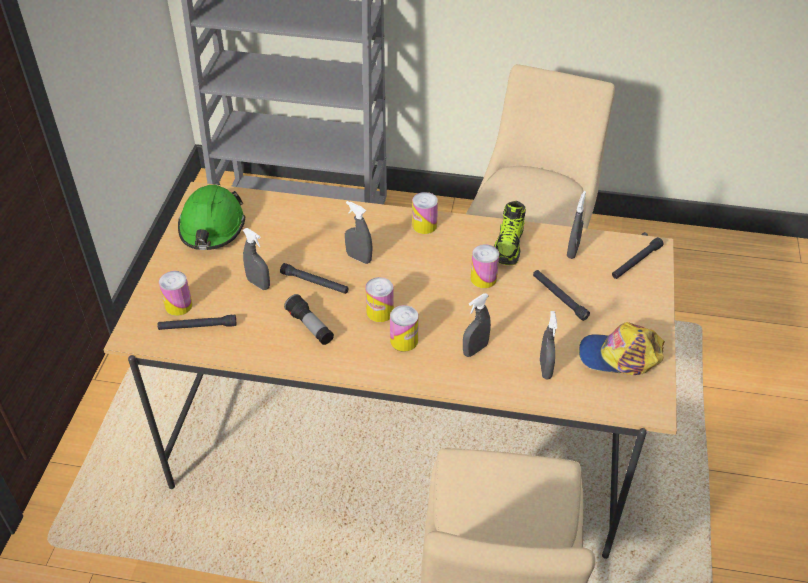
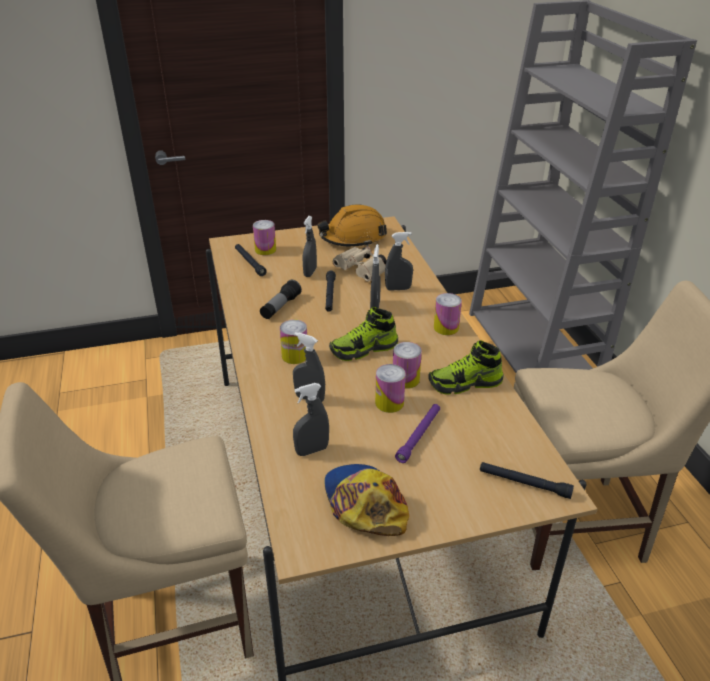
camera: 65 degrees right, 10 degrees down
(212, 228) = (353, 238): green hard hat -> orange hard hat
(289, 245) = (362, 272): none -> beige binoculars
(380, 312) = (320, 334): can -> can (389, 403)
(423, 289) = (364, 349): none -> shoe
(559, 297) = (419, 436): black flashlight -> purple flashlight
(573, 251) = (497, 429): grey spray bottle -> grey spray bottle (398, 289)

